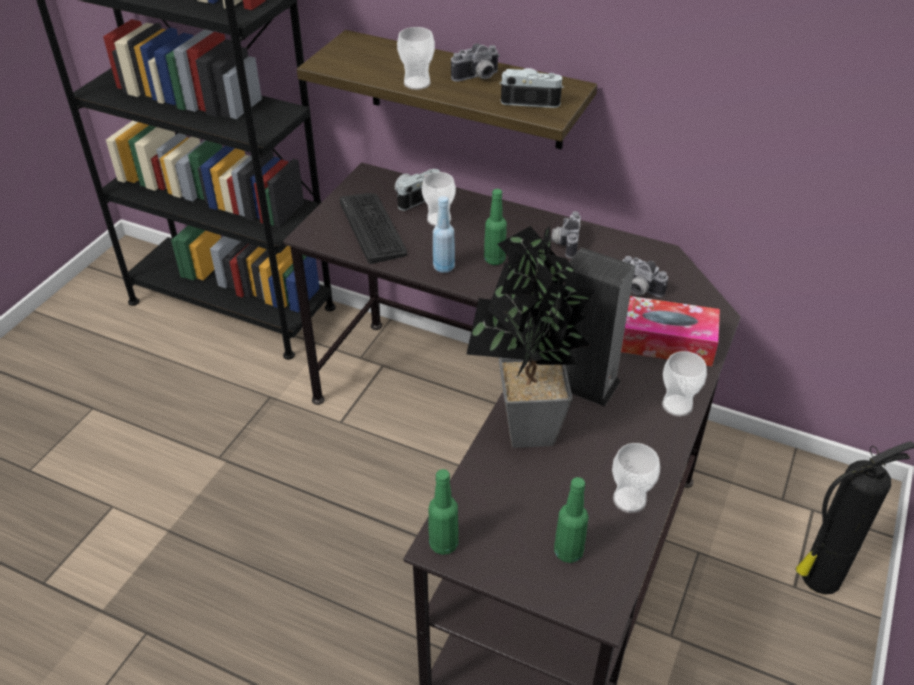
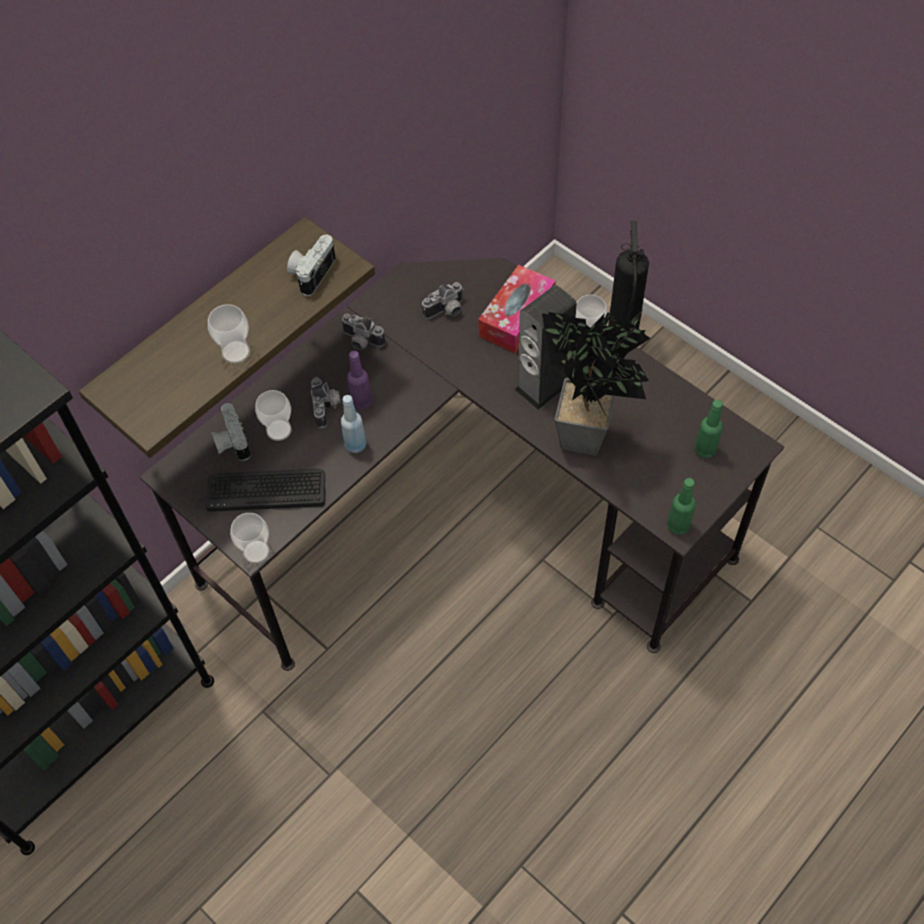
camera: 70 degrees left, 15 degrees up
(477, 78) = (250, 301): camera -> camera (327, 408)
(495, 259) = (361, 402): green bottle -> purple bottle
(629, 499) = (669, 398): cup -> cup (256, 552)

